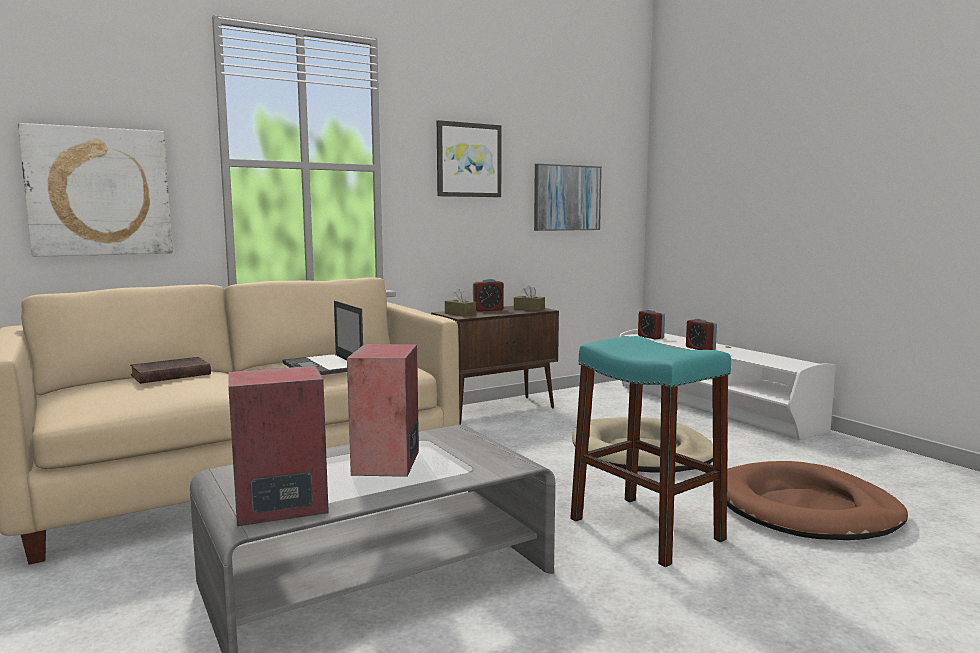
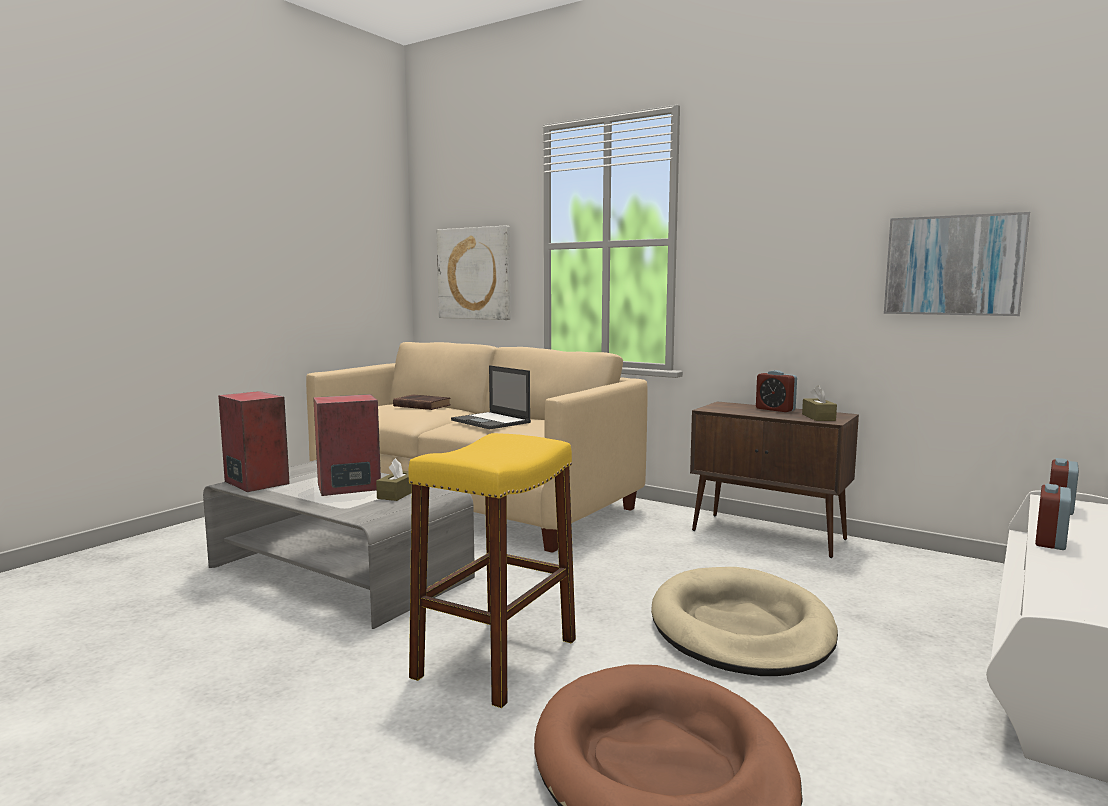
camera: 65 degrees right, 0 degrees up
(323, 366) = (491, 421): laptop -> laptop turned 75 degrees counterclockwise
(460, 314) = (724, 407): brown tissue box -> brown tissue box (398, 494)
(468, 160) = (784, 223): picture -> none
(646, 529) = (496, 658): turquoise stool -> yellow stool

